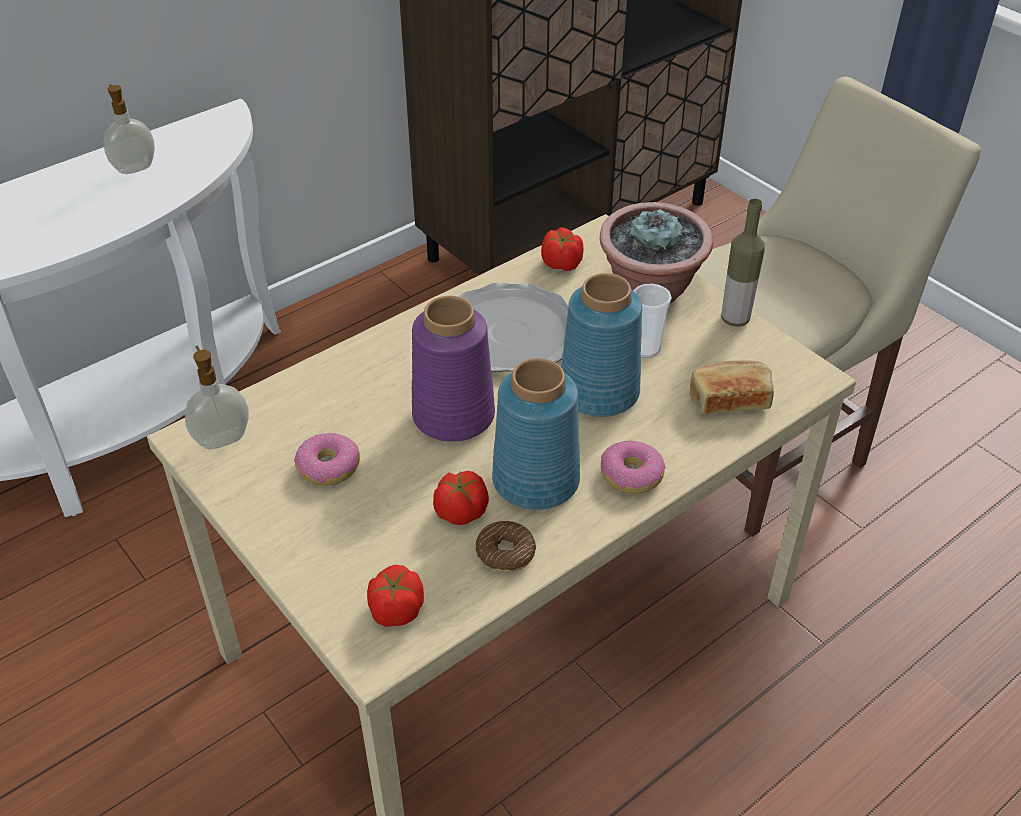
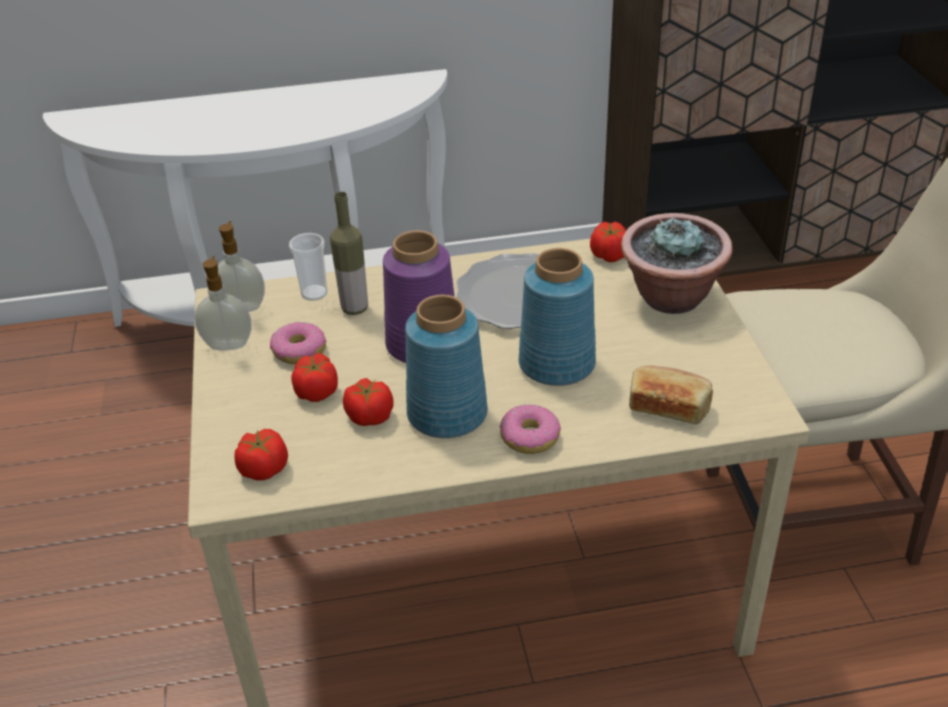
camera: 30 degrees right, 5 degrees down
(134, 168) = (329, 101): soap dispenser -> soap dispenser (228, 344)
(384, 505) = (317, 392): none -> tomato
(505, 553) = (378, 459): donut -> none
(645, 348) = (627, 343): cup -> cup (314, 293)
(735, 319) = (731, 343): bottle -> bottle (354, 308)

